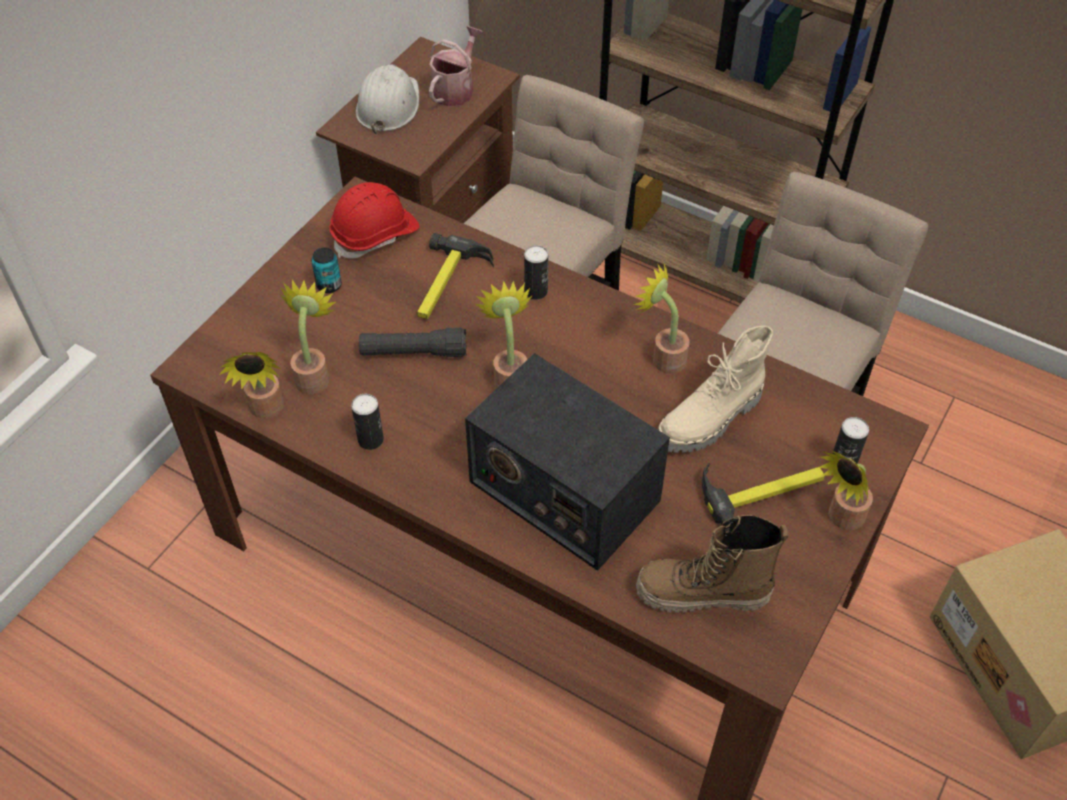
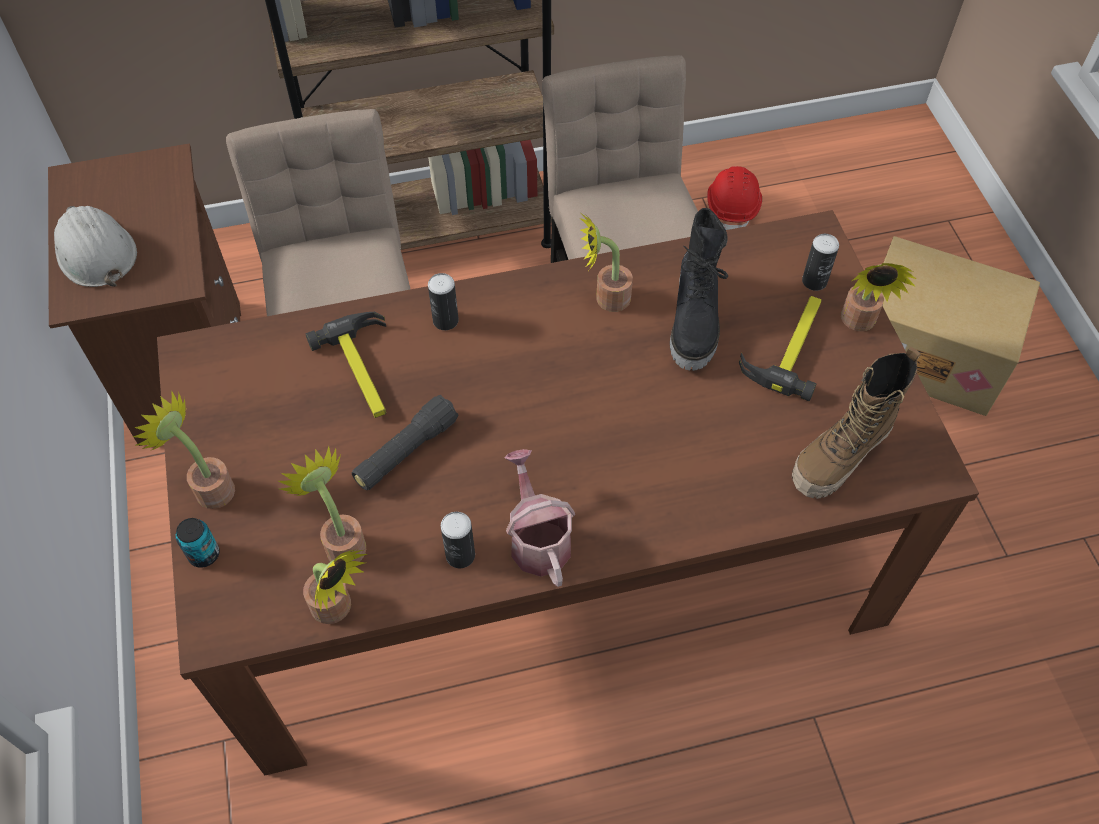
camera: 45 degrees left, 5 degrees up
(329, 285) = (256, 453): can -> can (204, 554)
(375, 235) = (245, 376): red hard hat -> red hard hat (732, 207)
(456, 89) = (144, 194): watering can -> watering can (537, 538)
(509, 376) = (509, 408): potted plant -> potted plant (209, 487)
(563, 490) = (658, 464): radio -> none
(710, 421) = (695, 322): beige boot -> black boot

